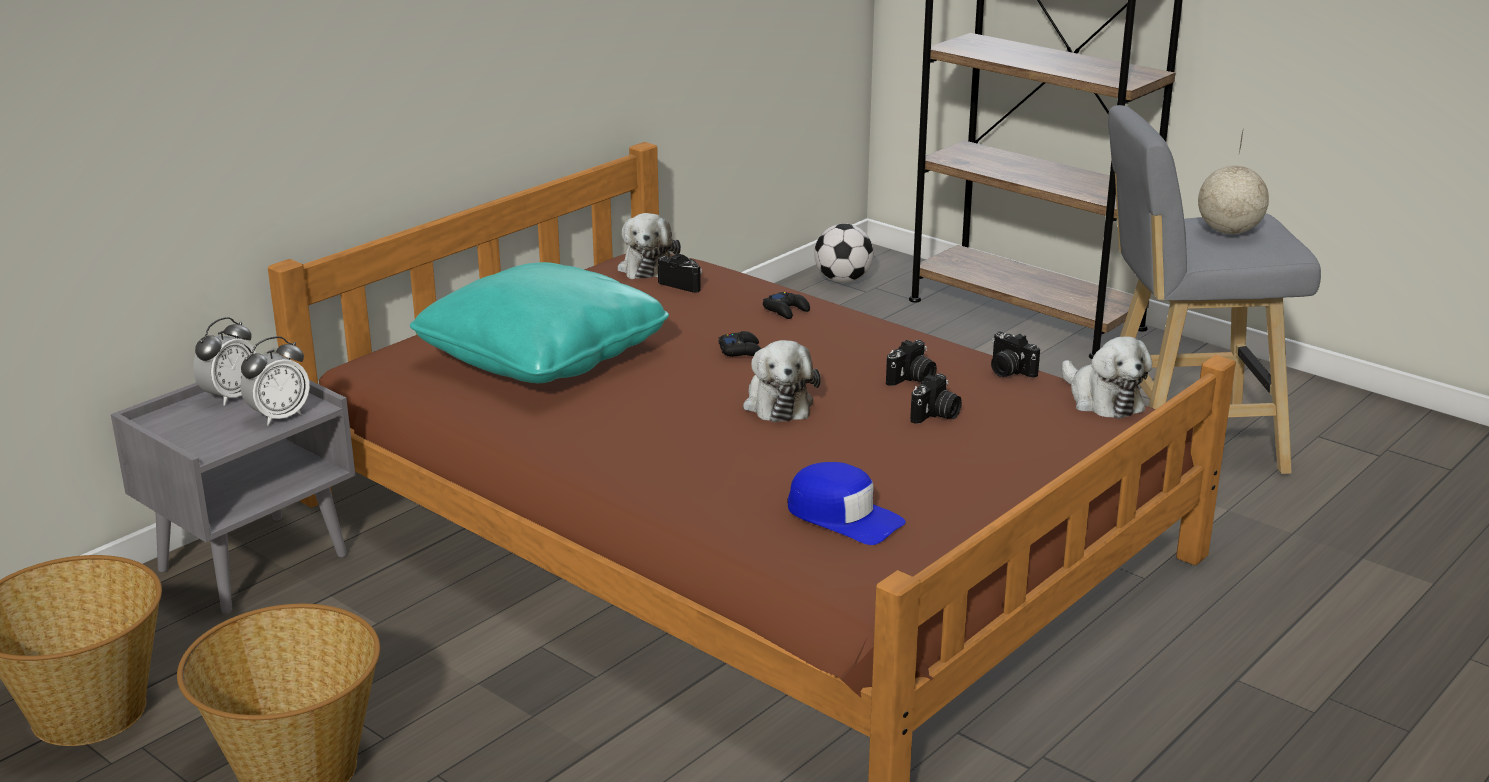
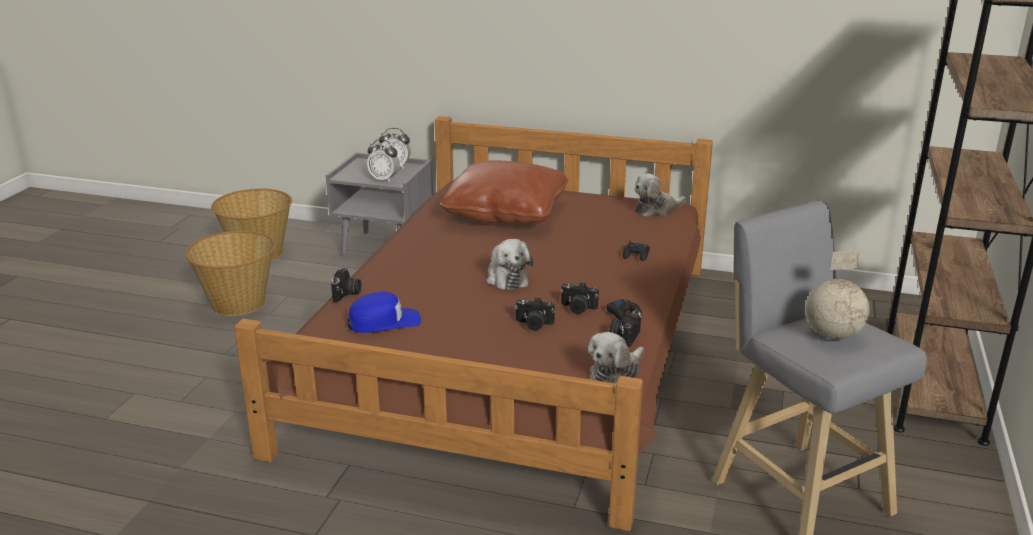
camera: 65 degrees right, 0 degrees up
(543, 357) = (505, 213): turquoise pillow -> brown pillow
(684, 284) = (639, 222): camera -> camera (347, 294)
(741, 351) = (565, 255): black game controller -> black game controller (623, 314)
(777, 403) = (506, 278): plush toy -> plush toy turned 75 degrees counterclockwise
(843, 280) = (879, 306): football -> none
(843, 516) = (384, 322): blue cap -> blue cap turned 120 degrees counterclockwise

